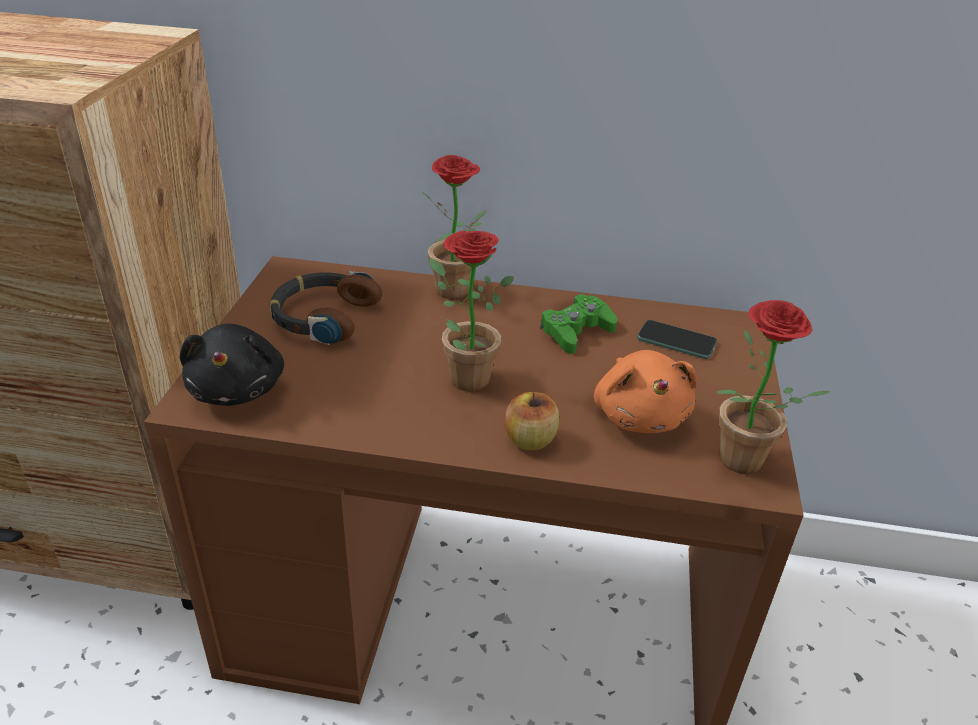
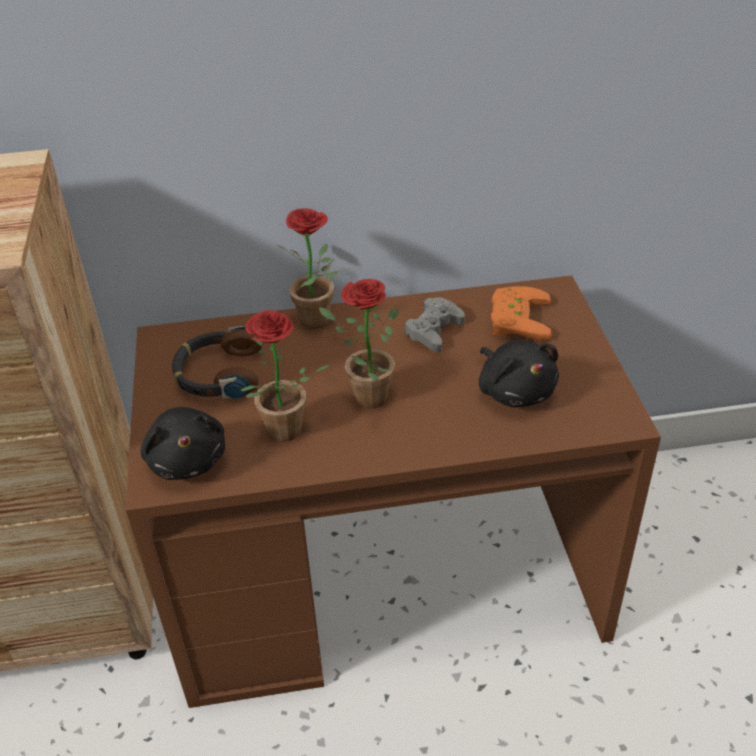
camera: 15 degrees left, 5 degrees up
(530, 440) = (443, 435): apple -> none
(576, 331) = (434, 331): green game controller -> grey game controller
(639, 415) = (515, 391): orange plush toy -> black plush toy
(676, 341) = (515, 318): phone -> orange game controller
(740, 466) = (603, 411): potted plant -> potted plant (284, 435)

